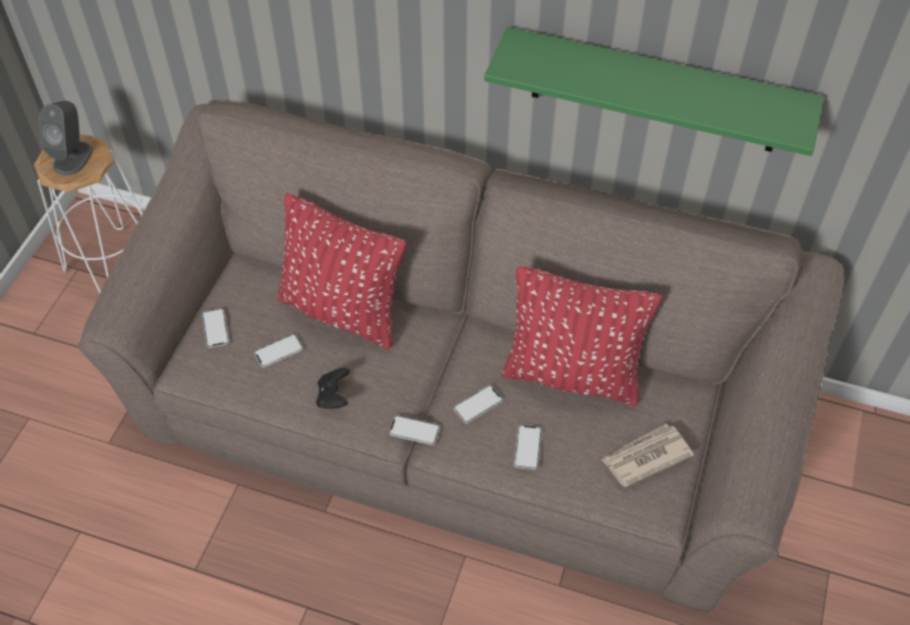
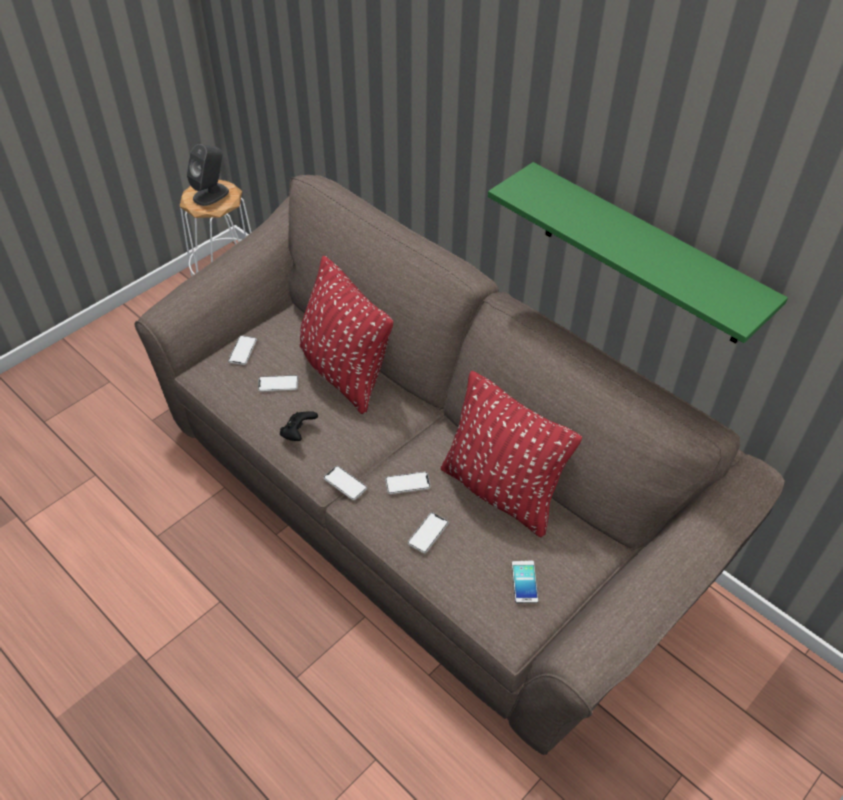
camera: 25 degrees right, 5 degrees down
(645, 457) = (524, 582): newspaper -> phone

